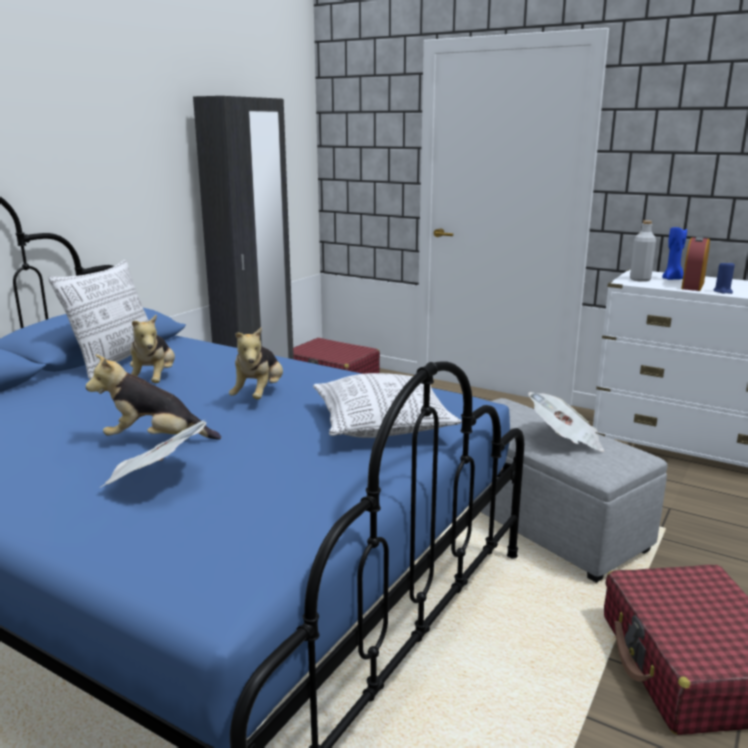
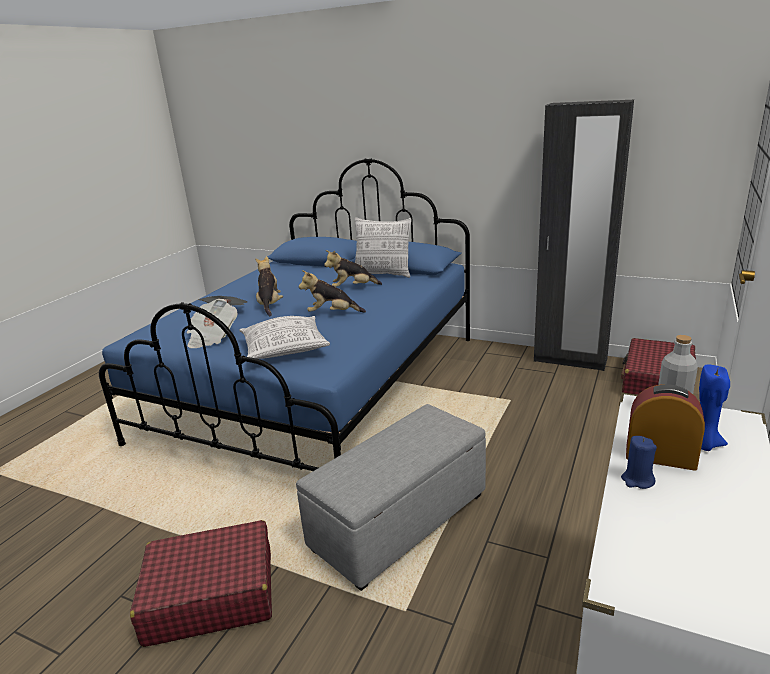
camera: 85 degrees right, 5 degrees up
(565, 440) = (378, 458): newspaper -> newspaper (212, 337)

